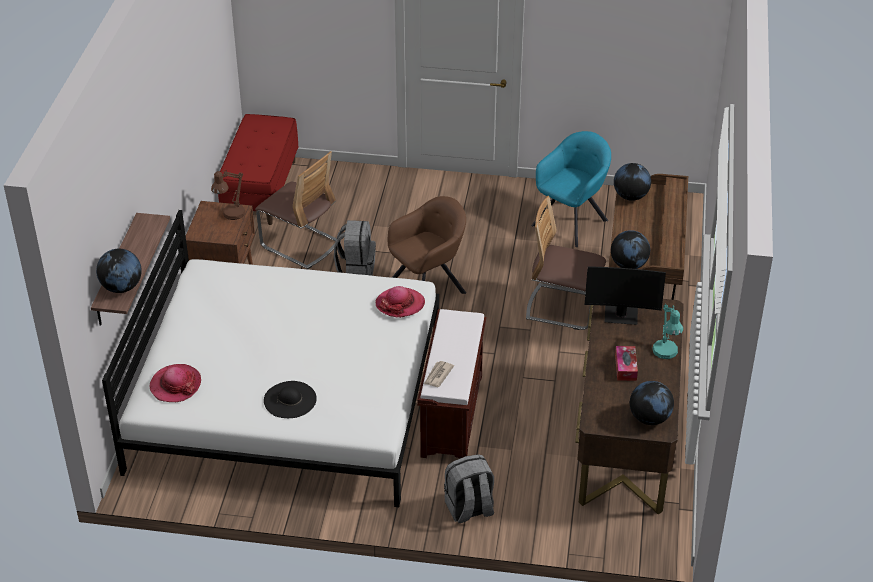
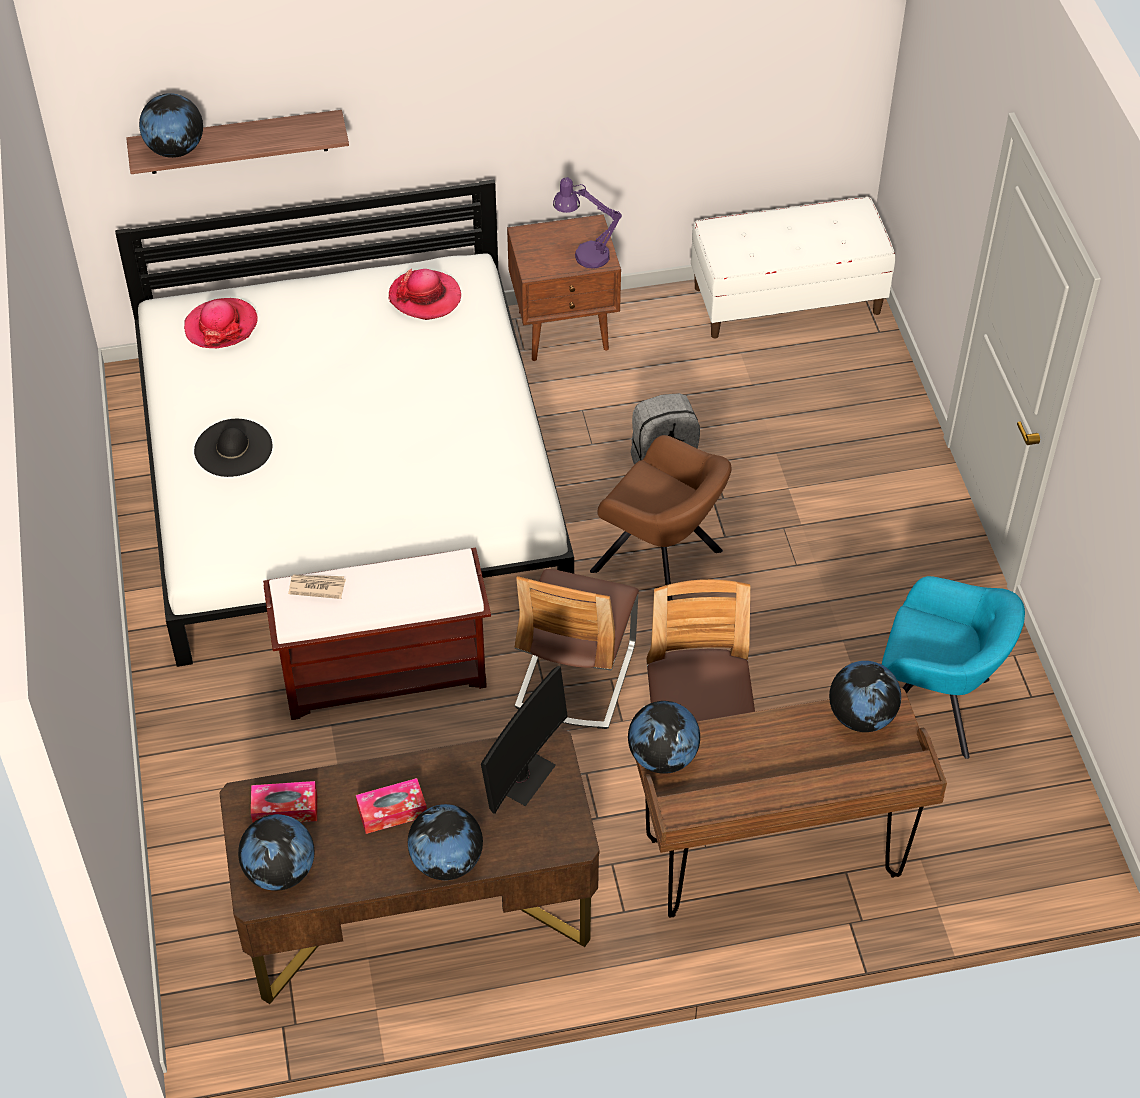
camera: 70 degrees right, 10 degrees up
(231, 215) = (584, 255): brown table lamp -> purple table lamp
(260, 190) = (787, 299): red bench -> white bench
(300, 244) = (684, 384): chair -> chair (575, 676)
(400, 304) = (487, 506): hat -> hat (425, 297)
(469, 509) = (197, 750): grey backpack -> none
(607, 408) = (285, 809): none -> tissue box
(621, 315) = (522, 776): monitor -> monitor turned 135 degrees counterclockwise
(666, 354) = (446, 861): turquoise table lamp -> globe

